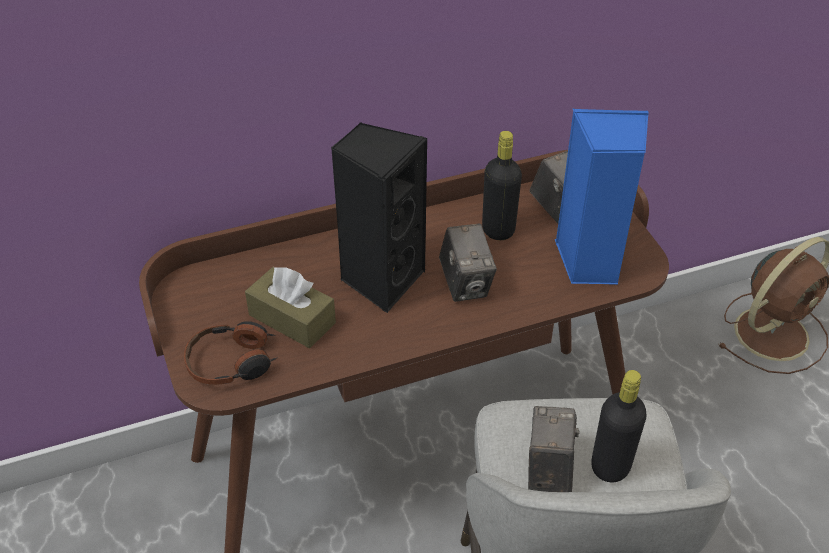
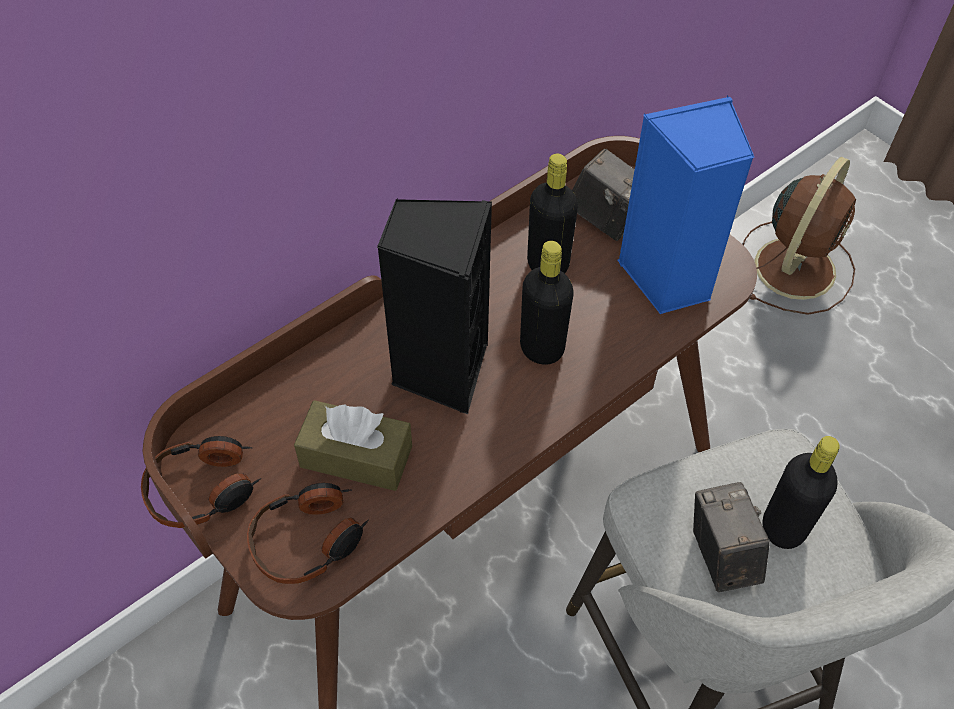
camera: 20 degrees left, 10 degrees up
(176, 311) = (204, 489): none -> headphones
(465, 284) = (542, 348): camera -> black bottle

